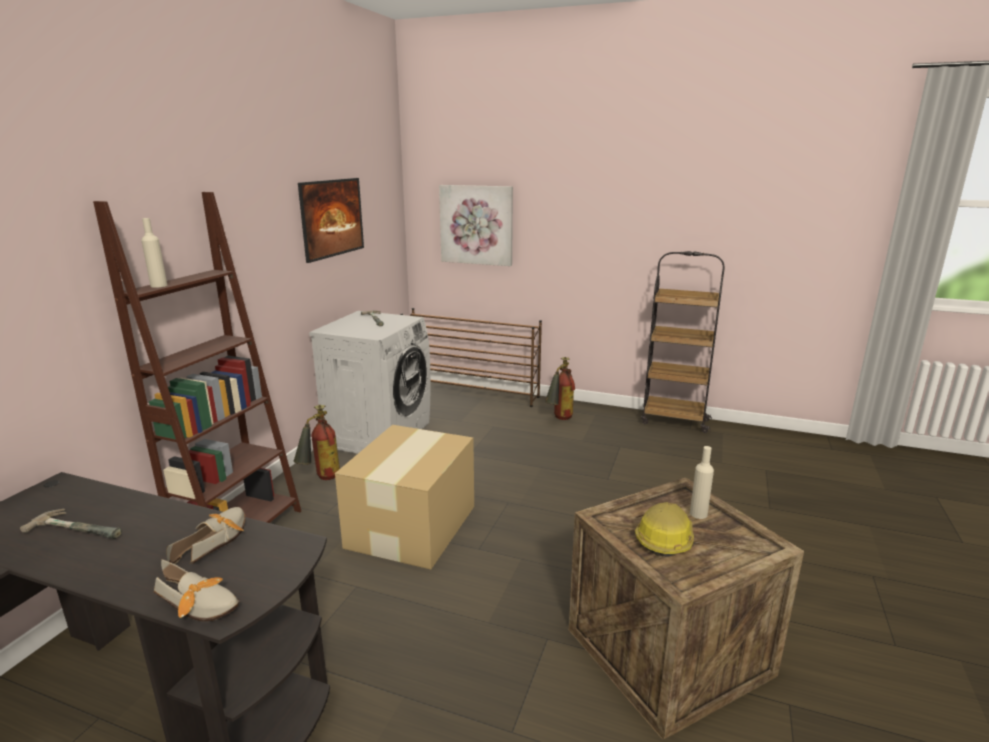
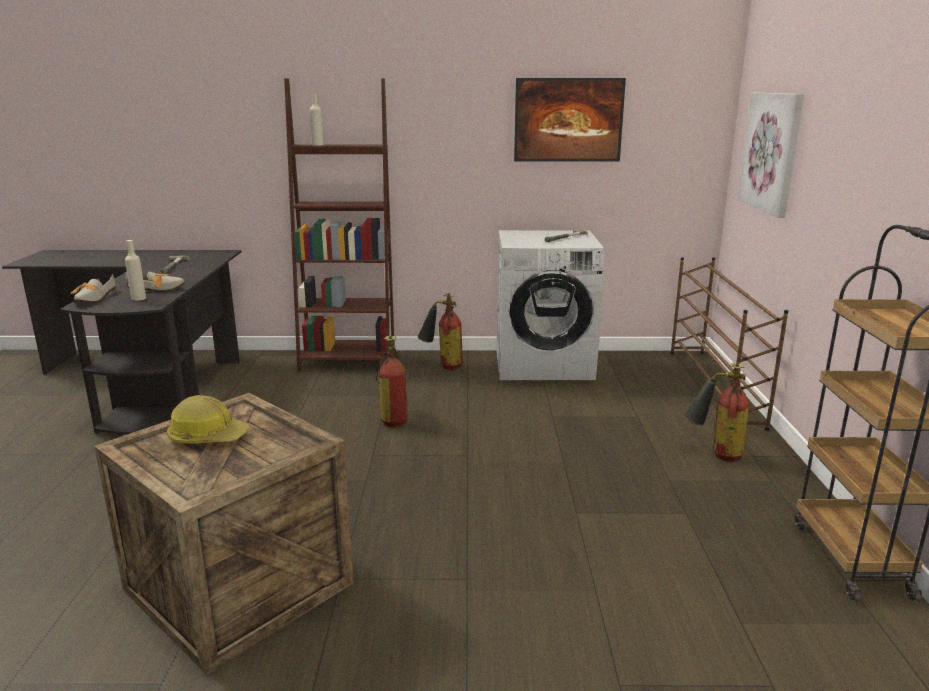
camera: 70 degrees right, 0 degrees up
(413, 525) = (394, 418): cardboard box -> fire extinguisher
(698, 514) = (262, 452): beige bottle -> beige bottle (138, 298)

